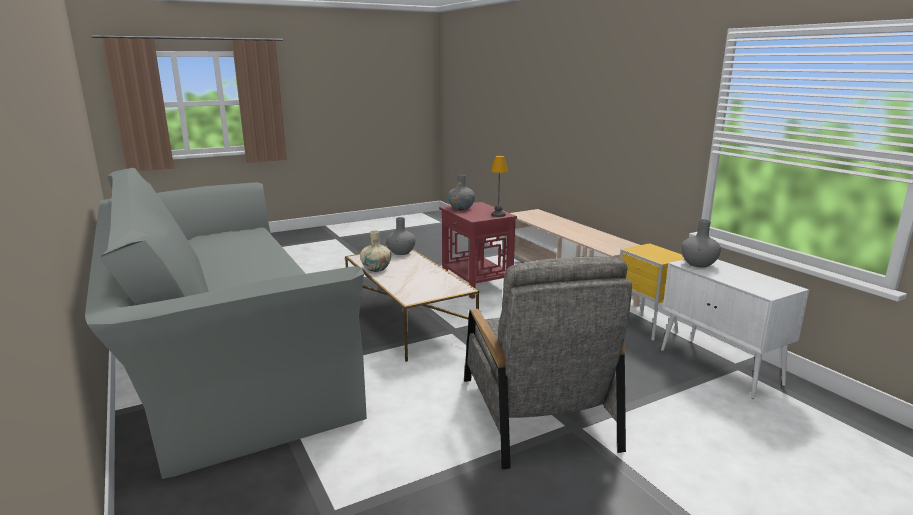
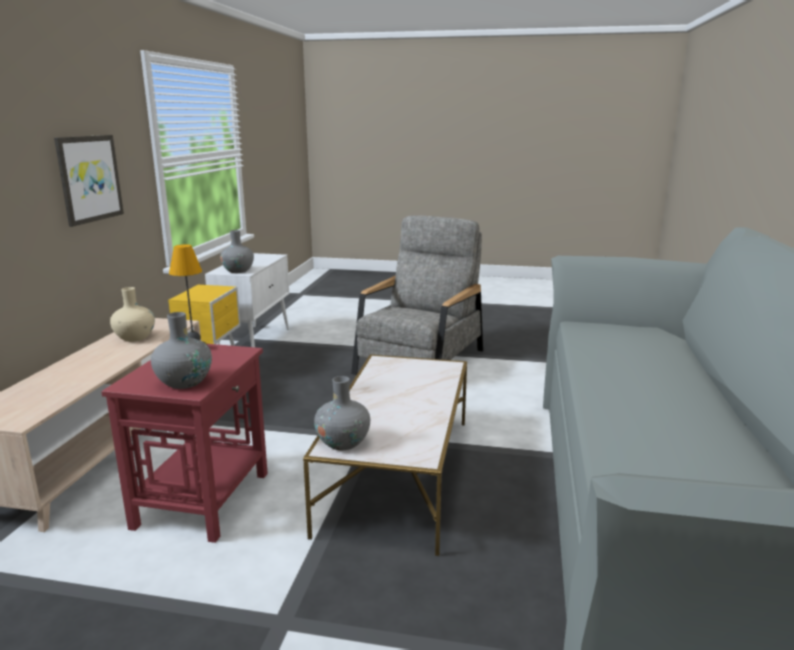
camera: 140 degrees left, 0 degrees up
(376, 268) = (428, 420): beige vase -> beige vase (135, 337)
(638, 130) = (89, 178): none -> picture

